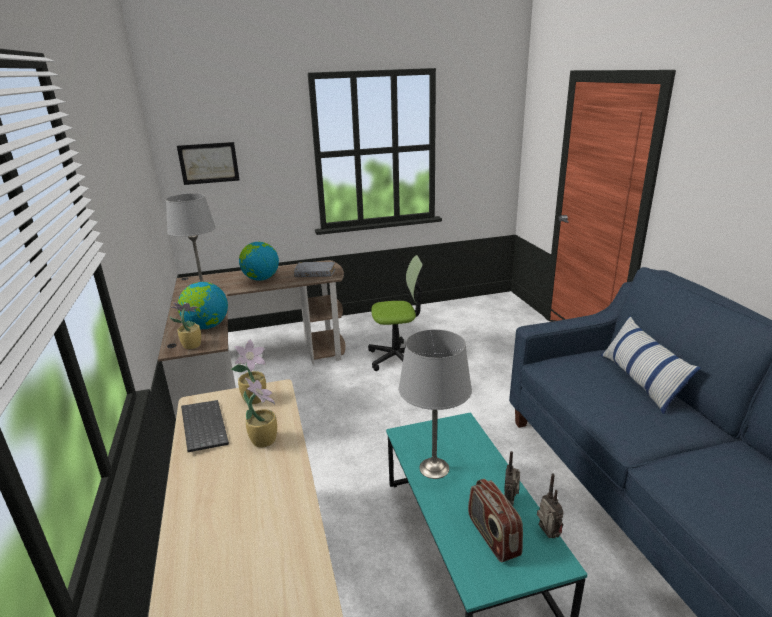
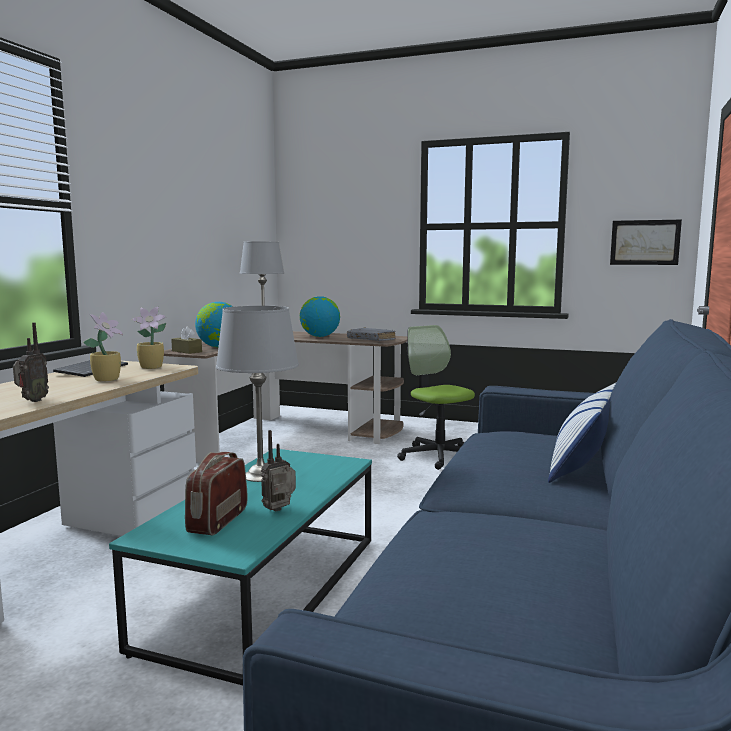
camera: 35 degrees right, 15 degrees down
(191, 345) = (187, 351): potted plant -> brown tissue box
(209, 163) = (319, 228): picture -> picture (644, 242)
(398, 358) = (438, 456): office chair -> office chair turned 150 degrees counterclockwise
(546, 535) = (264, 537): radio -> radio (31, 401)

